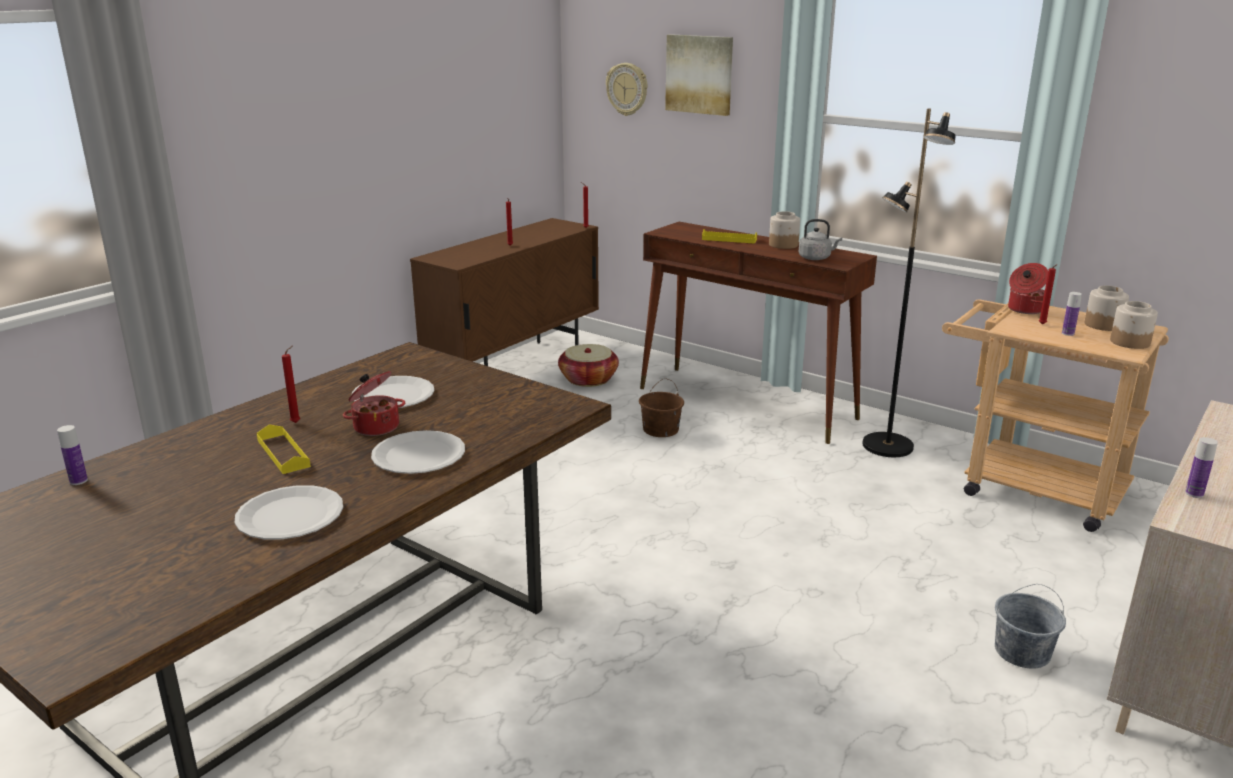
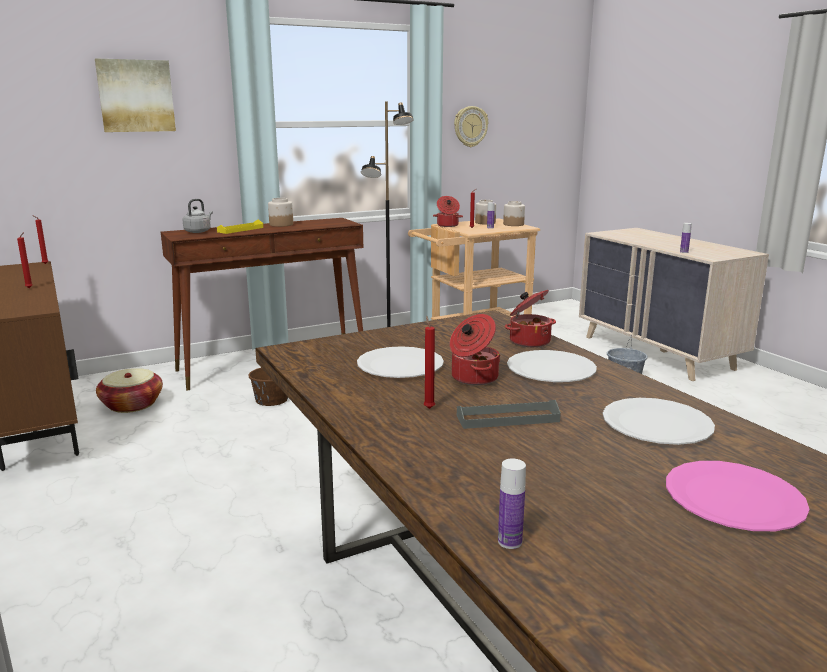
camera: 65 degrees left, 5 degrees down
(141, 555) = (733, 499): none -> pink plate
(283, 453) = (507, 418): yellow tray -> grey tray
(503, 434) = (529, 341): none -> cooking pot
(627, 89) = (46, 116): wall clock -> wall clock (470, 126)
(816, 258) = (325, 224): grey kettle -> grey kettle (198, 231)

